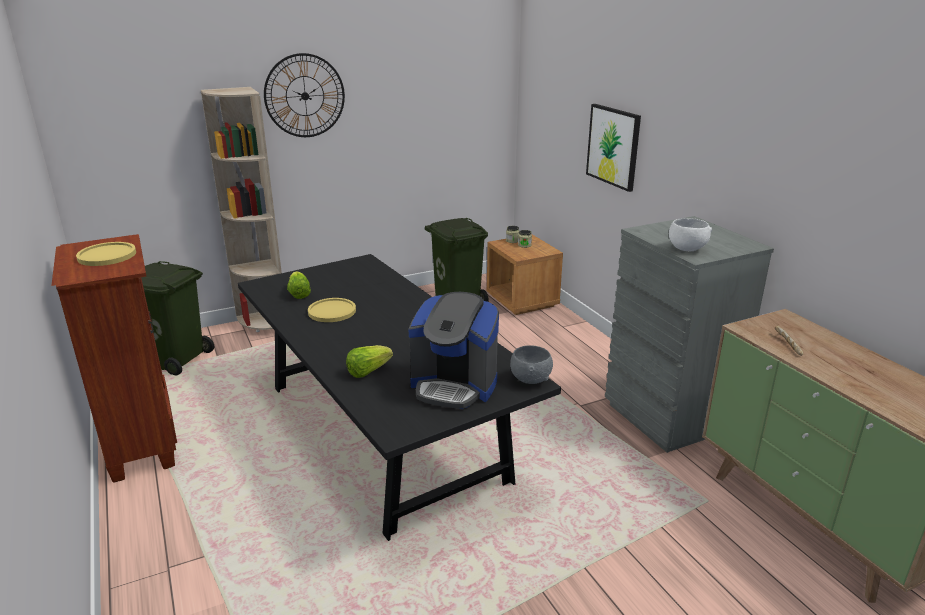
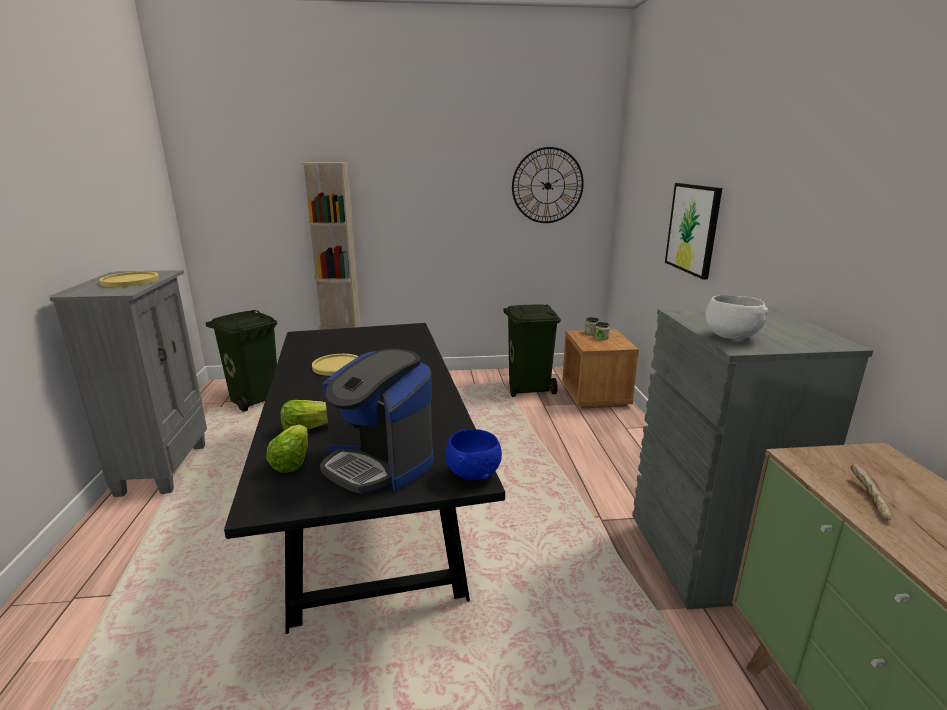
camera: 20 degrees right, 5 degrees down
(144, 447) = (165, 469): brown cabinet -> grey cabinet
(299, 293) = (326, 347): lettuce -> lettuce (292, 461)
(305, 96) = (398, 174): wall clock -> wall clock (547, 185)
(530, 379) = (474, 473): grey bowl -> blue bowl

